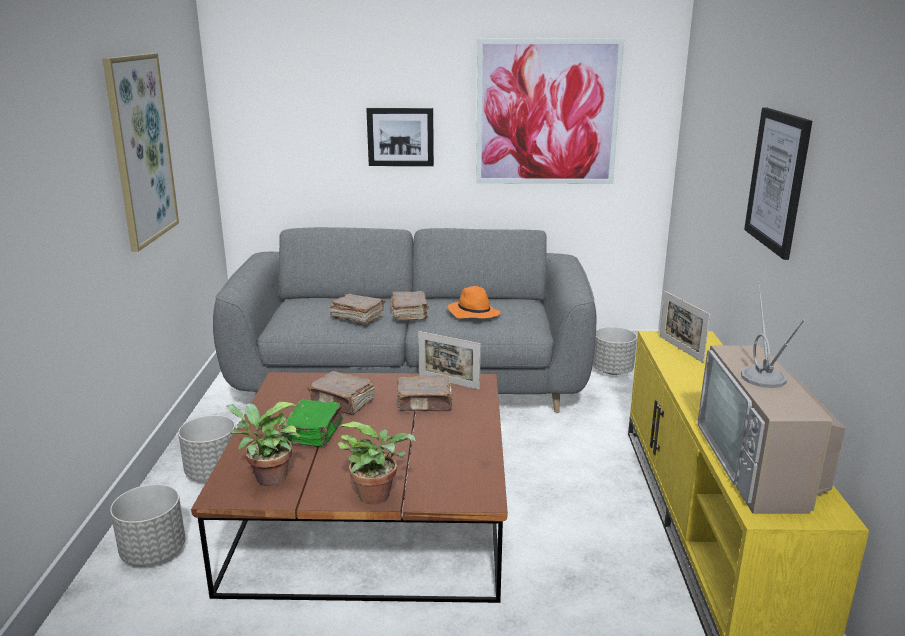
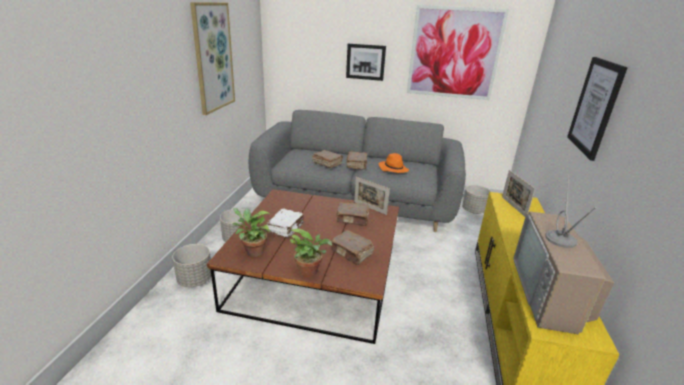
camera: 10 degrees right, 5 degrees up
(314, 433) = (286, 228): green book -> white book
(343, 402) = (307, 212): brown book -> brown book (352, 253)

